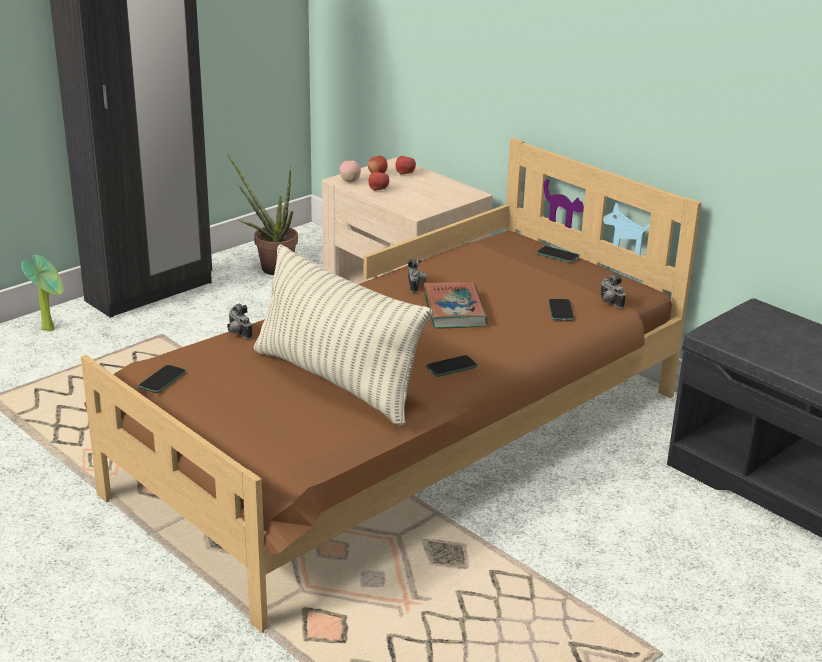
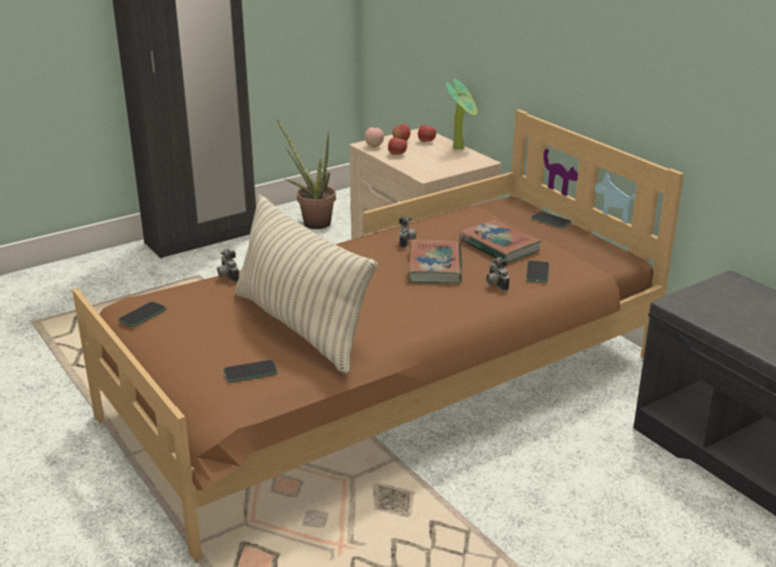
camera: 10 degrees right, 0 degrees up
(51, 328) = (108, 264): potted plant -> potted plant (460, 148)
(451, 367) = (414, 320): phone -> phone (250, 372)
(513, 285) = (499, 246): none -> book
(609, 302) = (587, 267): camera -> camera (495, 285)

